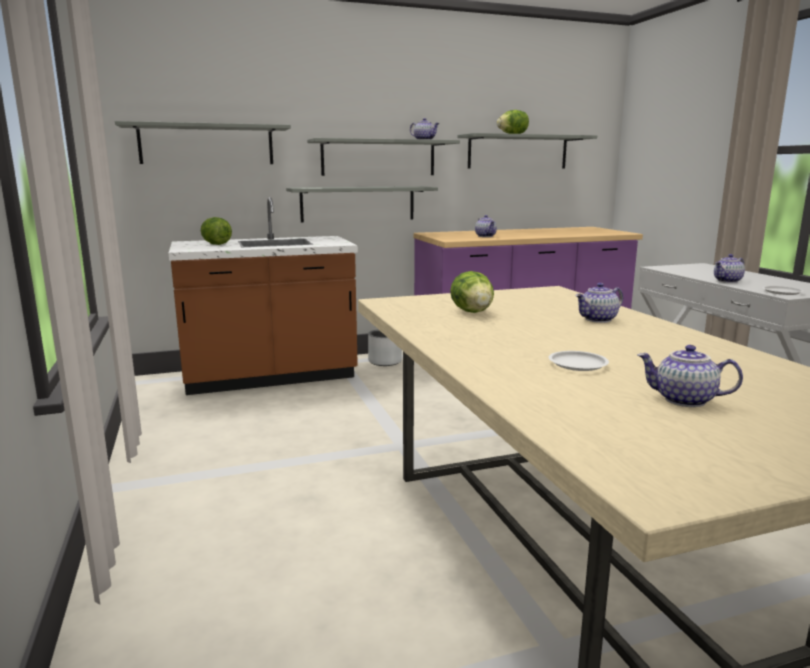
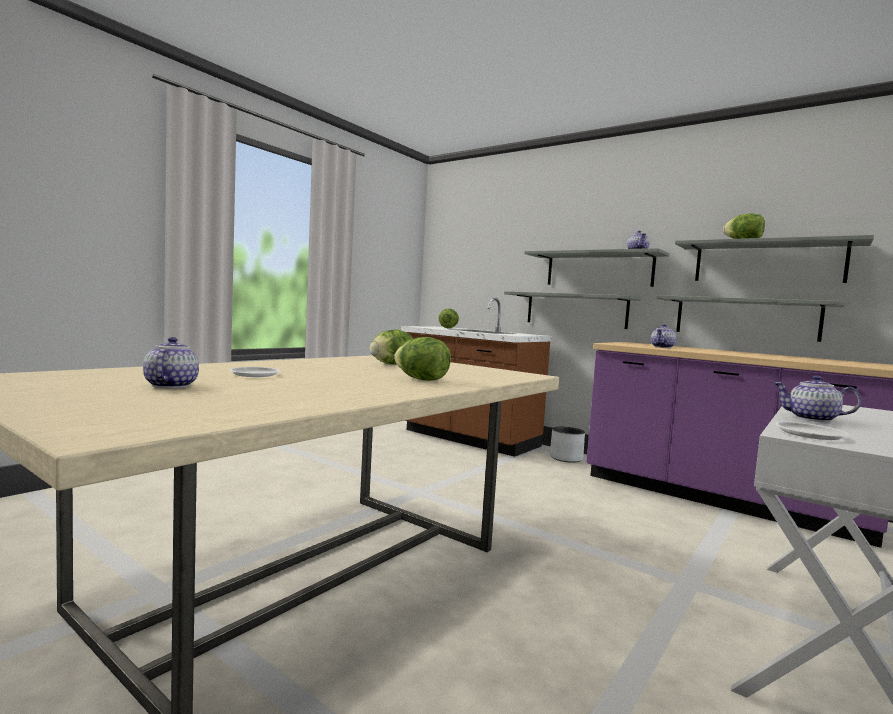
camera: 55 degrees right, 10 degrees down
(207, 145) = (474, 261): grey shelf -> grey shelf (745, 318)
(598, 320) = (421, 380): teapot -> lettuce

